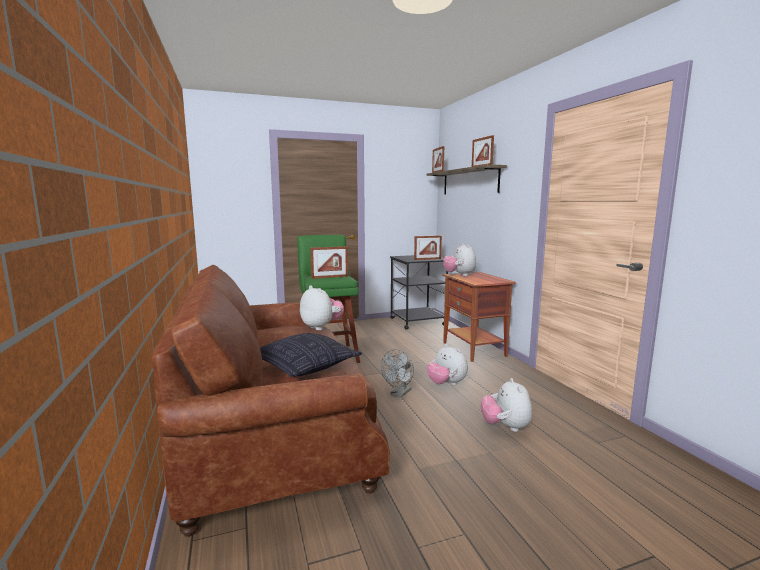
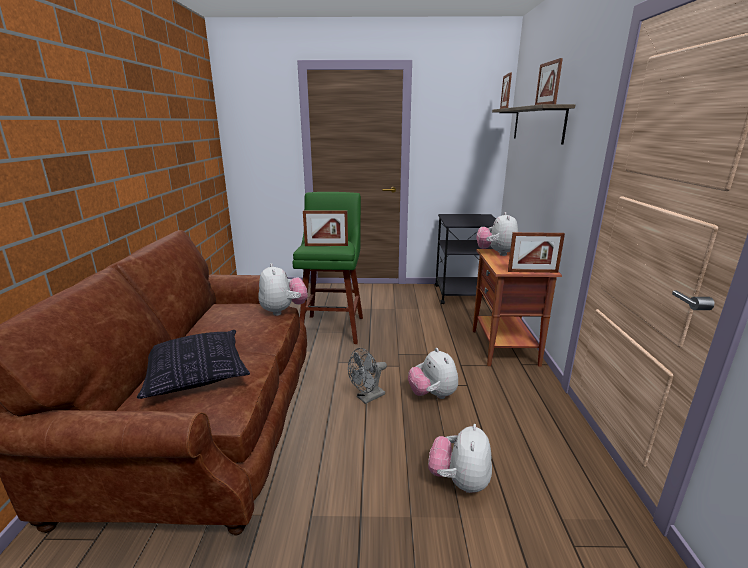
camera: 20 degrees right, 10 degrees up
(427, 259) = (477, 223): picture frame -> picture frame (532, 272)

